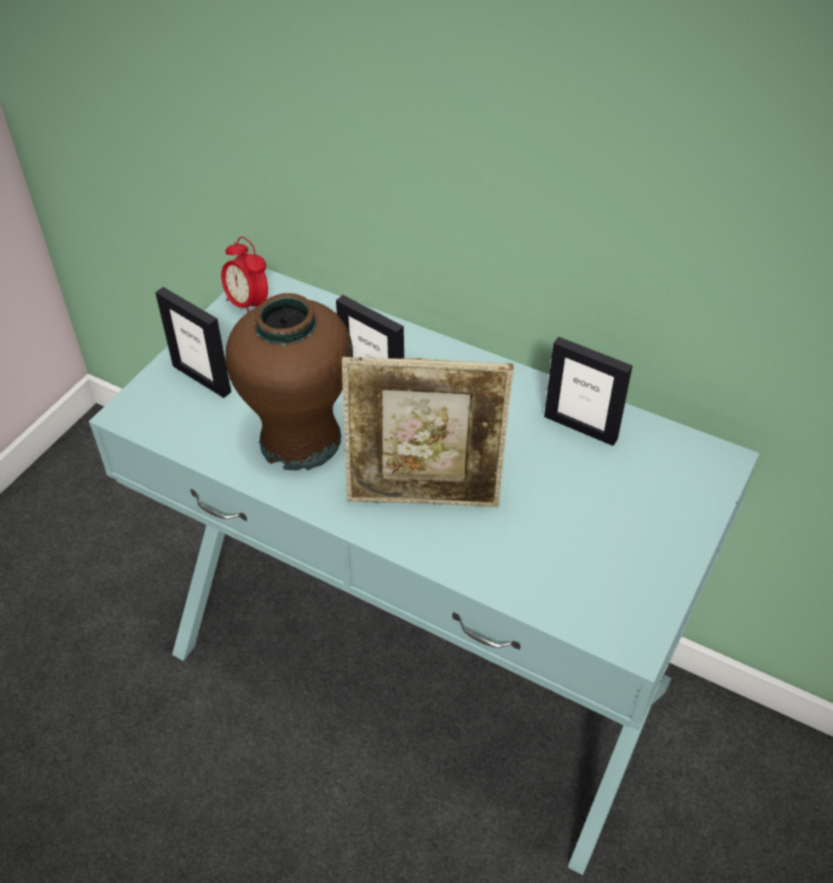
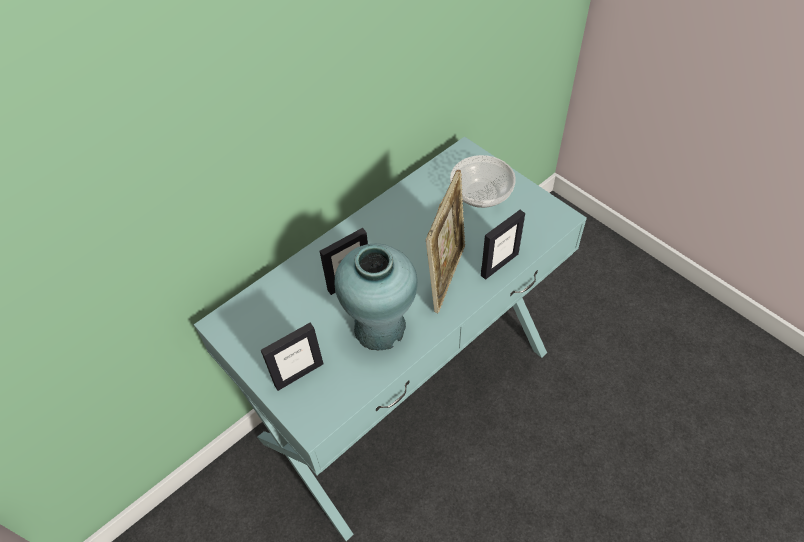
camera: 70 degrees left, 5 degrees up
(248, 305) = (237, 334): alarm clock -> none
(301, 441) = (380, 327): brown vase -> turquoise vase
(580, 427) = (421, 196): picture frame -> picture frame (499, 264)
(626, 505) = (481, 194): none -> bowl

